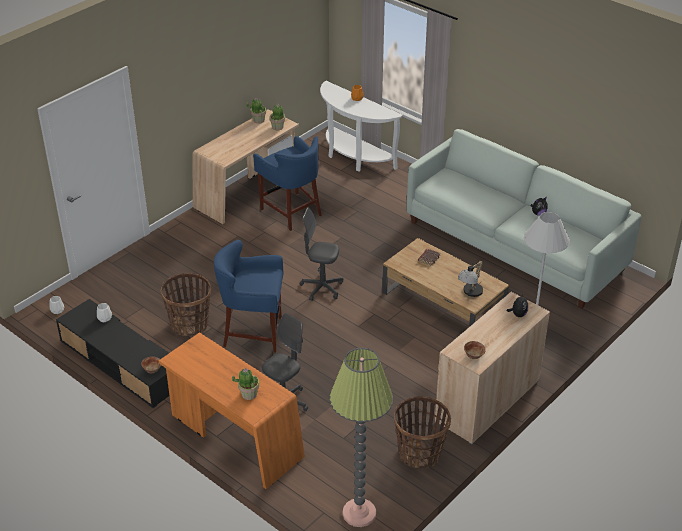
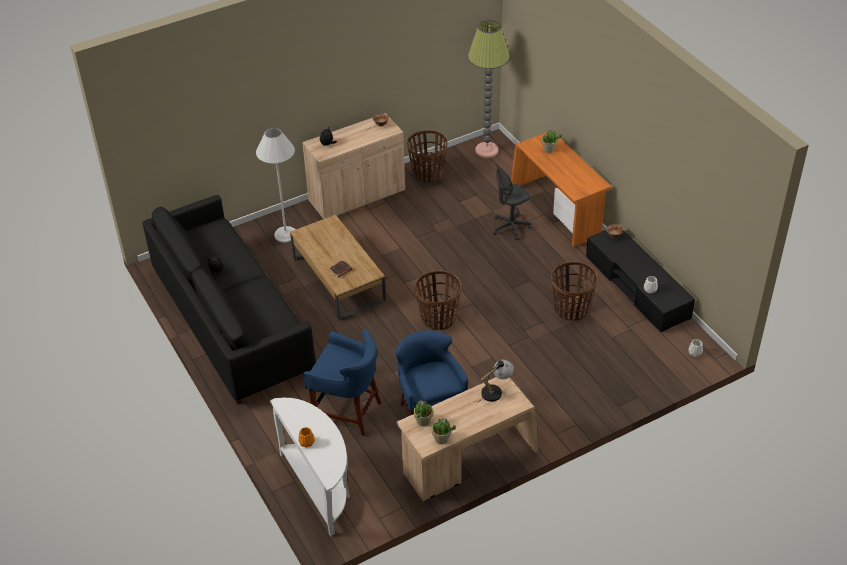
camera: 160 degrees left, 5 degrees up
(253, 333) = (516, 289): blue stool -> blue stool (347, 411)
(322, 288) = (438, 318): grey office chair -> basket
(470, 293) = (327, 230): table lamp -> table lamp (496, 391)
(515, 245) = (231, 321): white sofa -> black sofa

